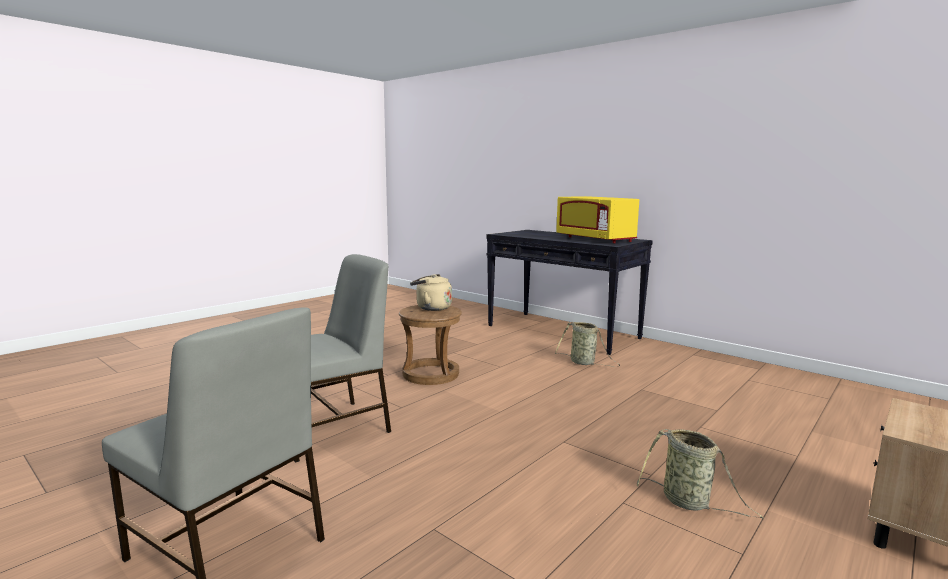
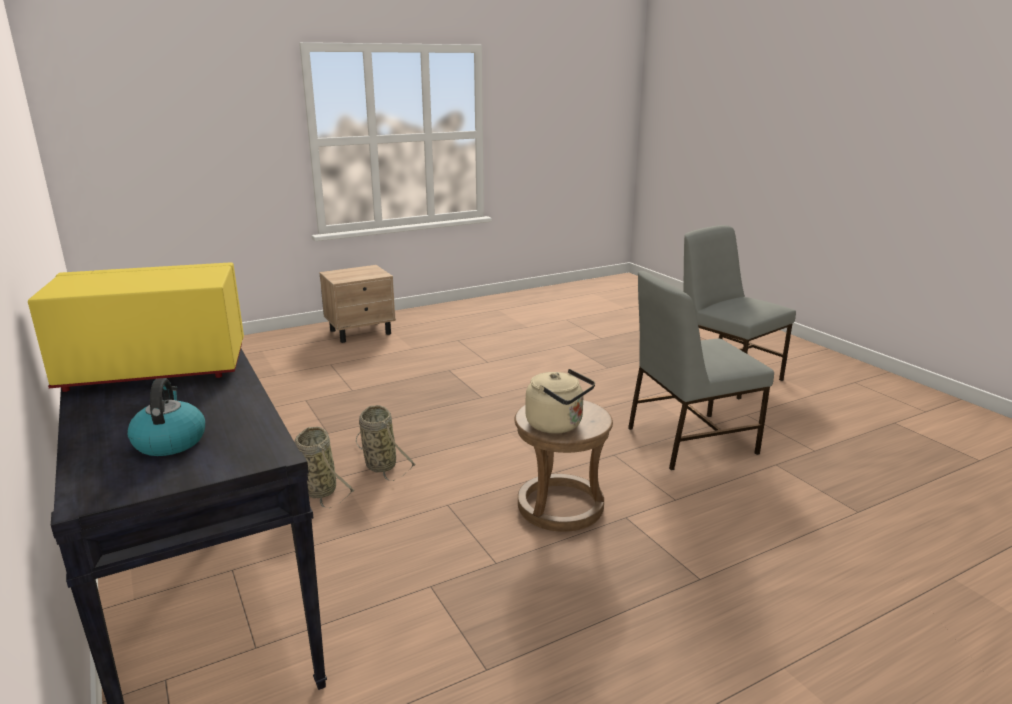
camera: 160 degrees left, 10 degrees up
(535, 233) = (170, 441): none -> kettle
(595, 239) = (155, 369): yellow microwave -> yellow microwave turned 90 degrees counterclockwise
(689, 502) = (449, 356): basket -> basket (379, 464)

